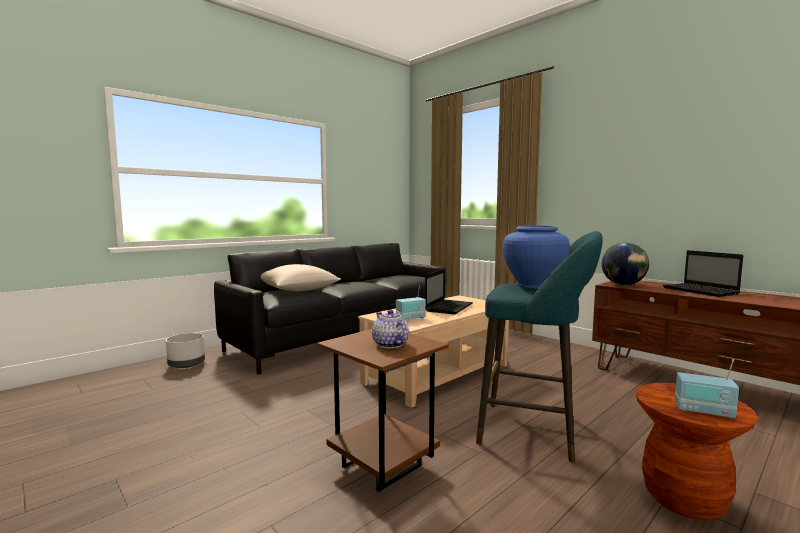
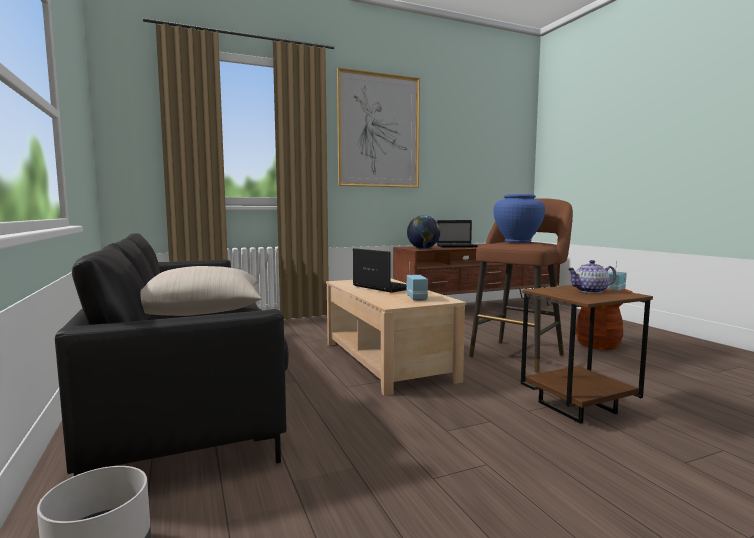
camera: 70 degrees left, 0 degrees up
(534, 431) = (519, 354): turquoise stool -> brown stool
(612, 140) = (379, 131): none -> picture

